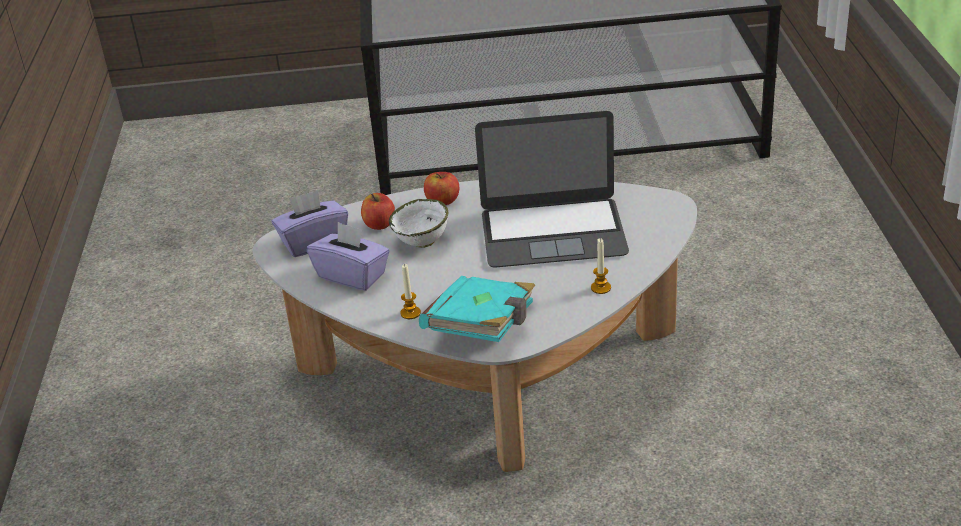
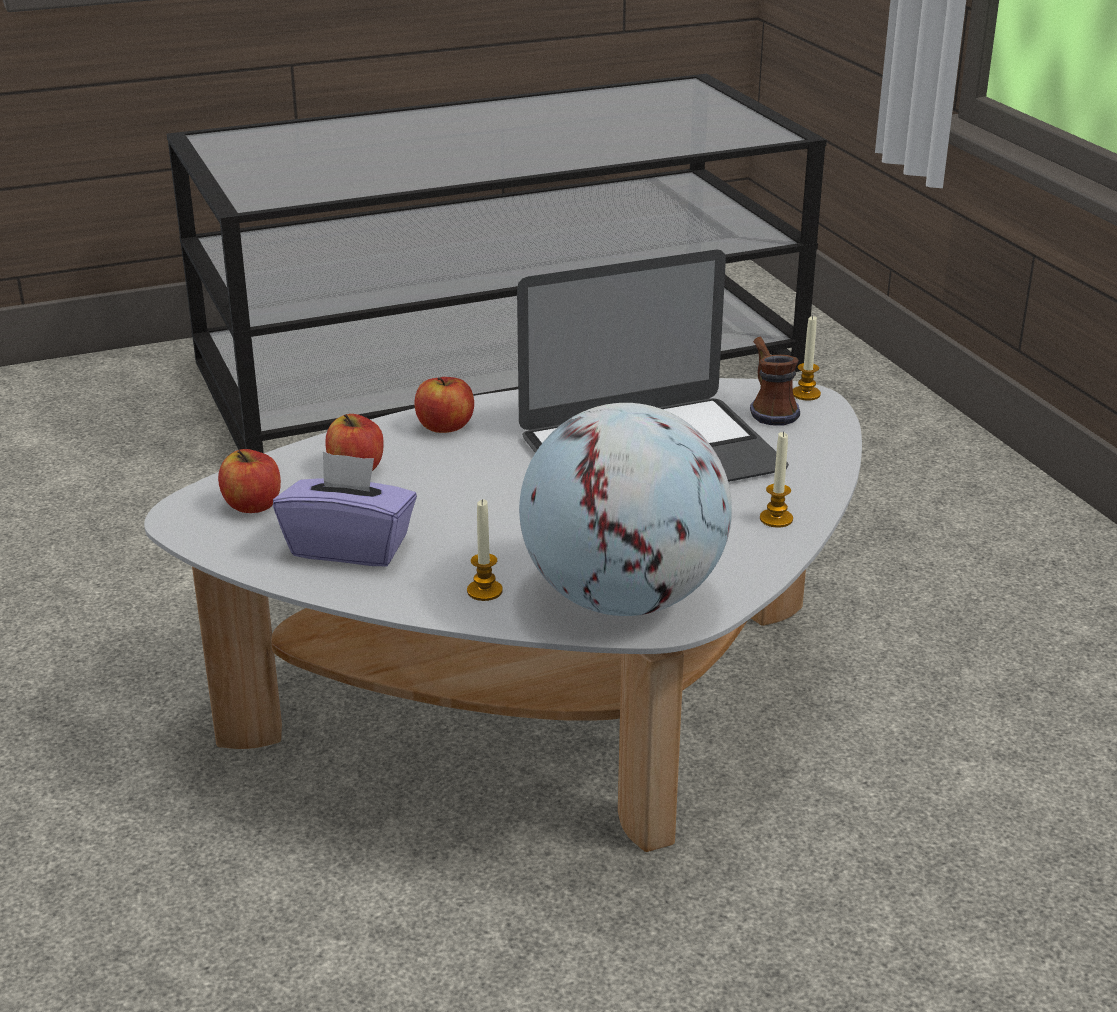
camera: 20 degrees left, 5 degrees down
(313, 242) = (253, 505): purple tissue box -> apple
(423, 243) = (446, 488): white bowl -> none
(483, 328) = (623, 599): turquoise book -> globe
(643, 209) = (769, 409): none -> mug
(673, 201) = (806, 394): none -> candle

